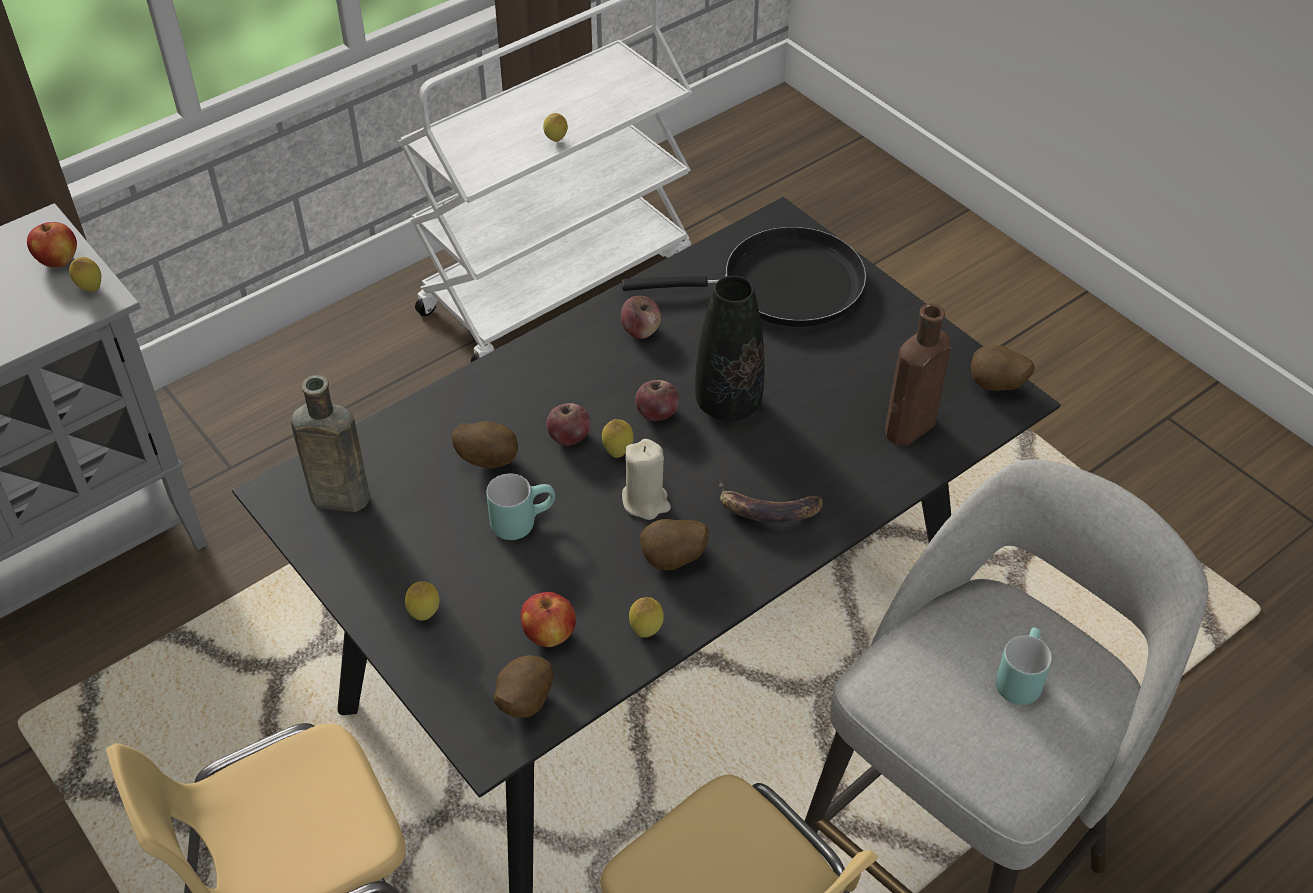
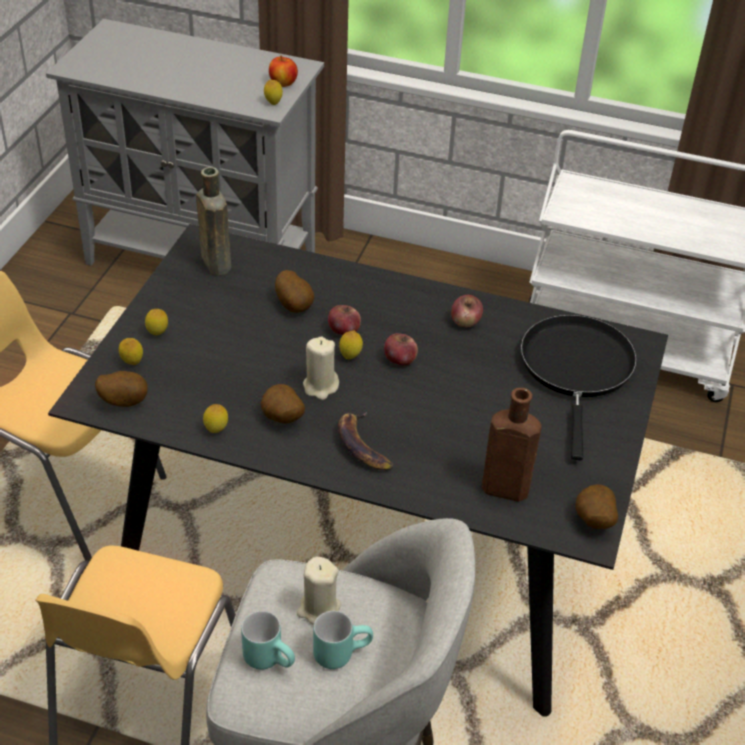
camera: 55 degrees right, 5 degrees down
(521, 520) = (259, 340): turquoise mug -> turquoise mug (271, 658)
(549, 634) = (182, 390): apple -> none
(556, 141) = (636, 231): lemon -> lemon (132, 363)
(728, 404) = (439, 389): black vase -> none
(782, 286) = (576, 369): black frying pan -> black frying pan turned 135 degrees counterclockwise
(949, 670) = (319, 609): none -> beige candle

